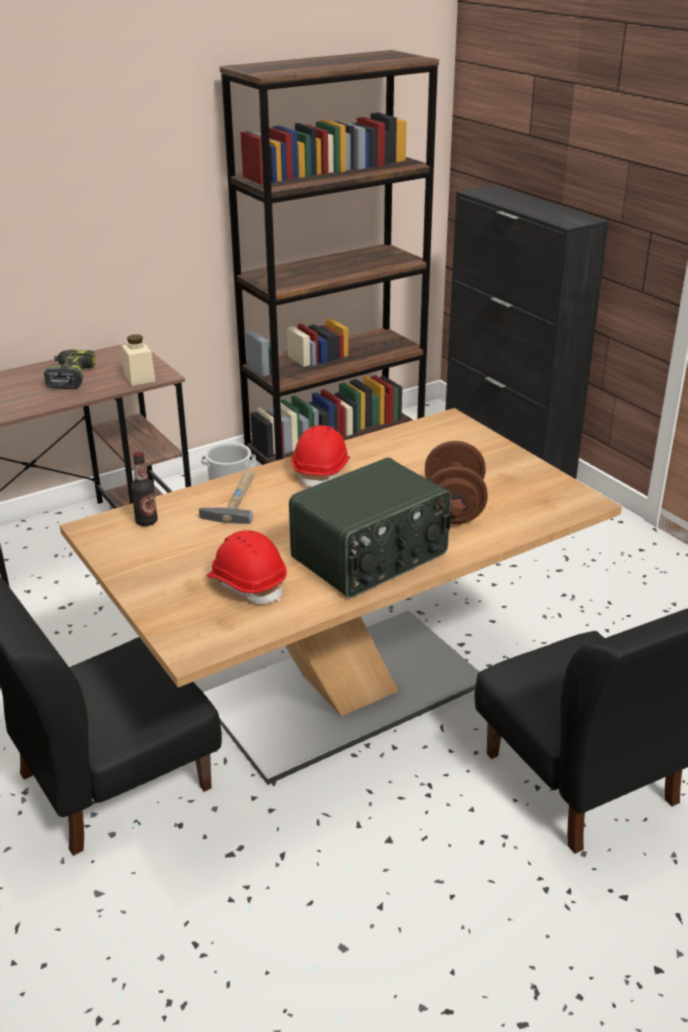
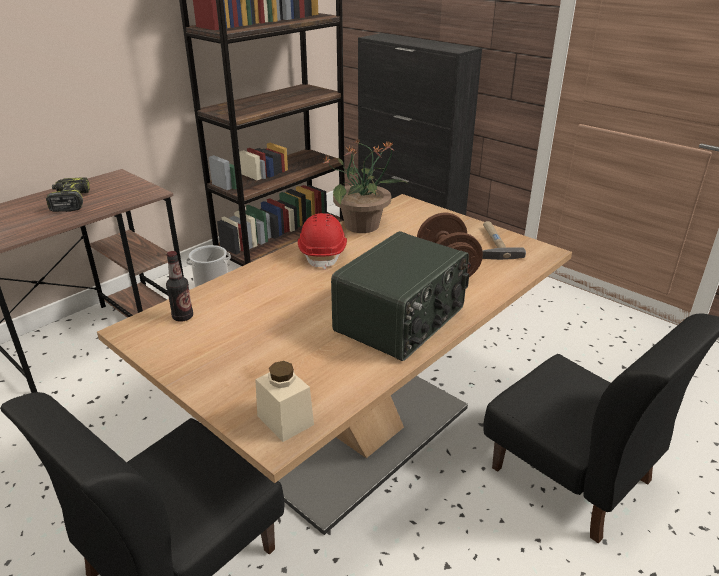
camera: 15 degrees left, 0 degrees up
(139, 378) = (133, 196): beige jar -> beige jar (285, 420)
(235, 500) = (258, 286): hammer -> hammer (494, 242)
(247, 584) = (303, 362): red hard hat -> none
(385, 443) = (363, 225): none -> potted plant

